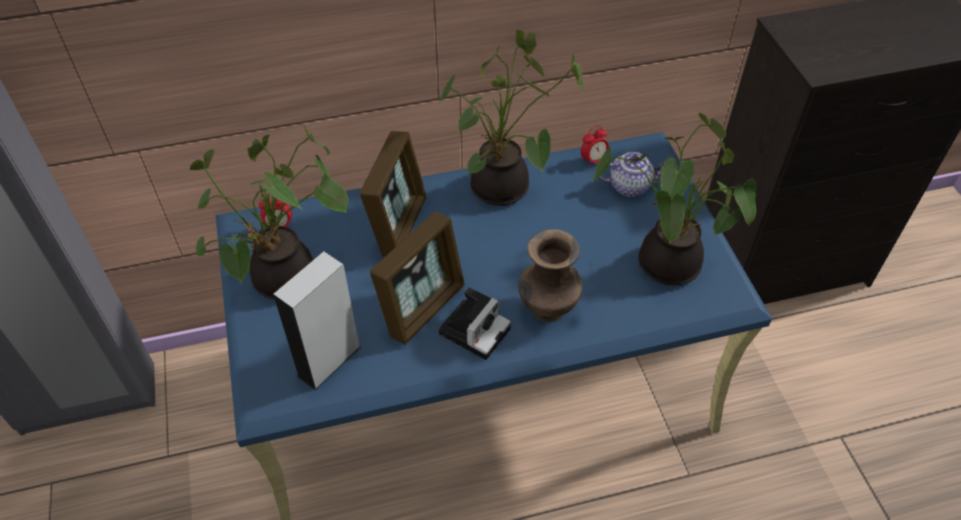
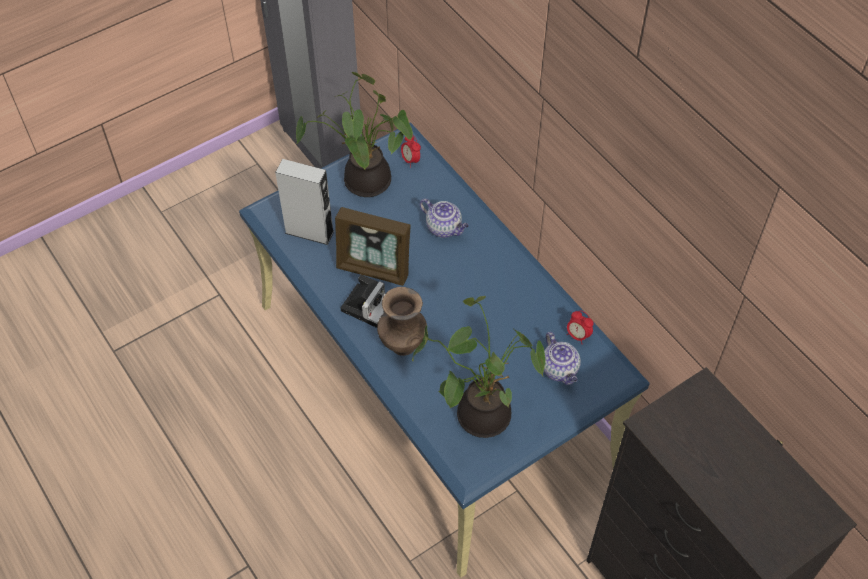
camera: 70 degrees right, 5 degrees up
(398, 225) = (444, 228): picture frame -> teapot
(475, 328) = (368, 305): camera -> camera turned 75 degrees counterclockwise
(503, 190) = (511, 282): potted plant -> none

